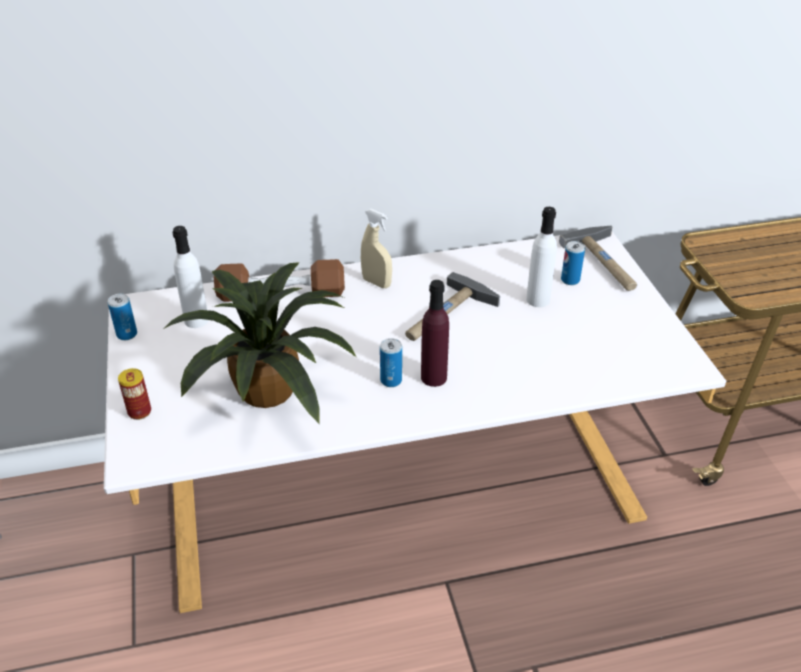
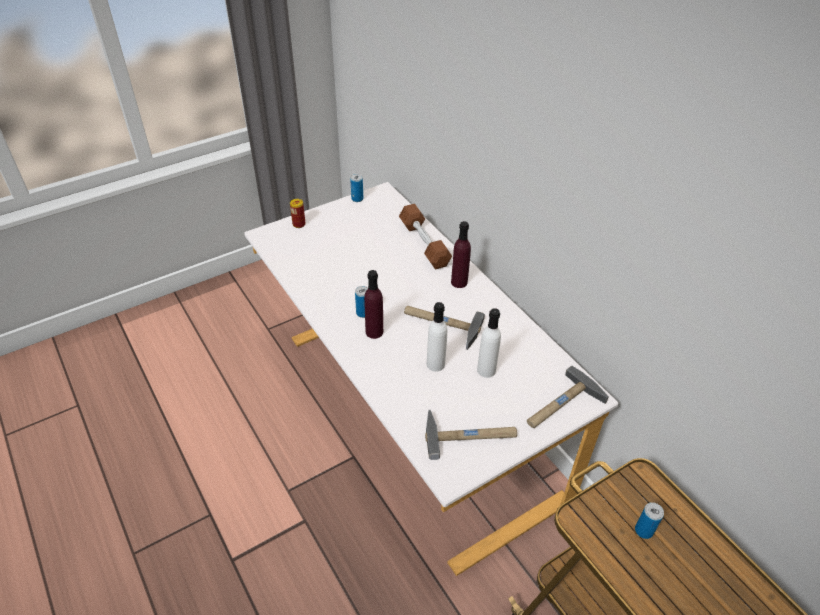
camera: 70 degrees right, 5 degrees up
(196, 320) = (381, 219): white bottle -> white bottle (435, 364)
(271, 392) = (333, 266): potted plant -> none
(376, 283) = (459, 282): beige spray bottle -> purple bottle
(570, 280) = (523, 385): can -> can (644, 530)
(633, 336) = (470, 435): none -> hammer

